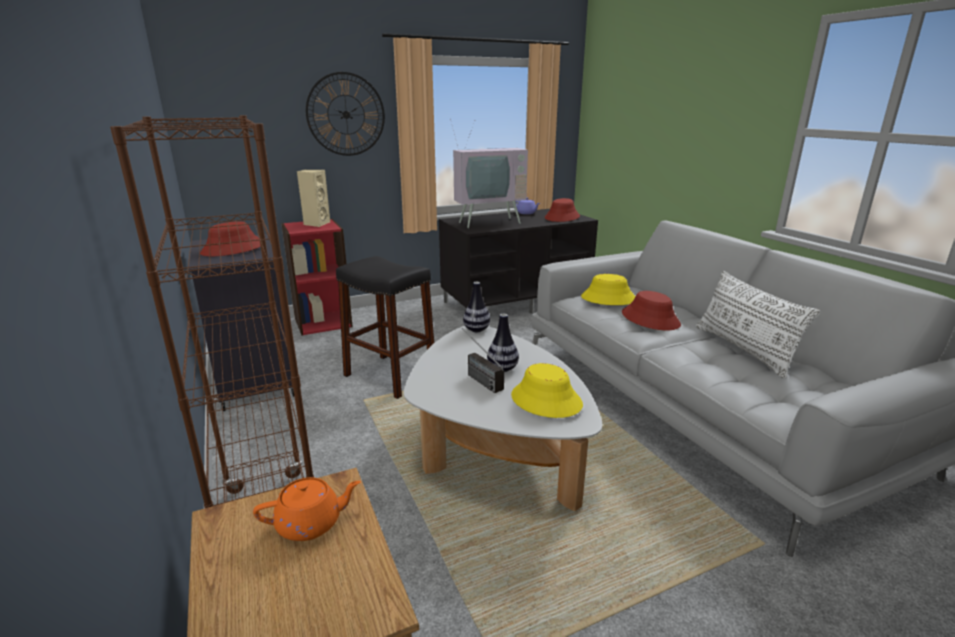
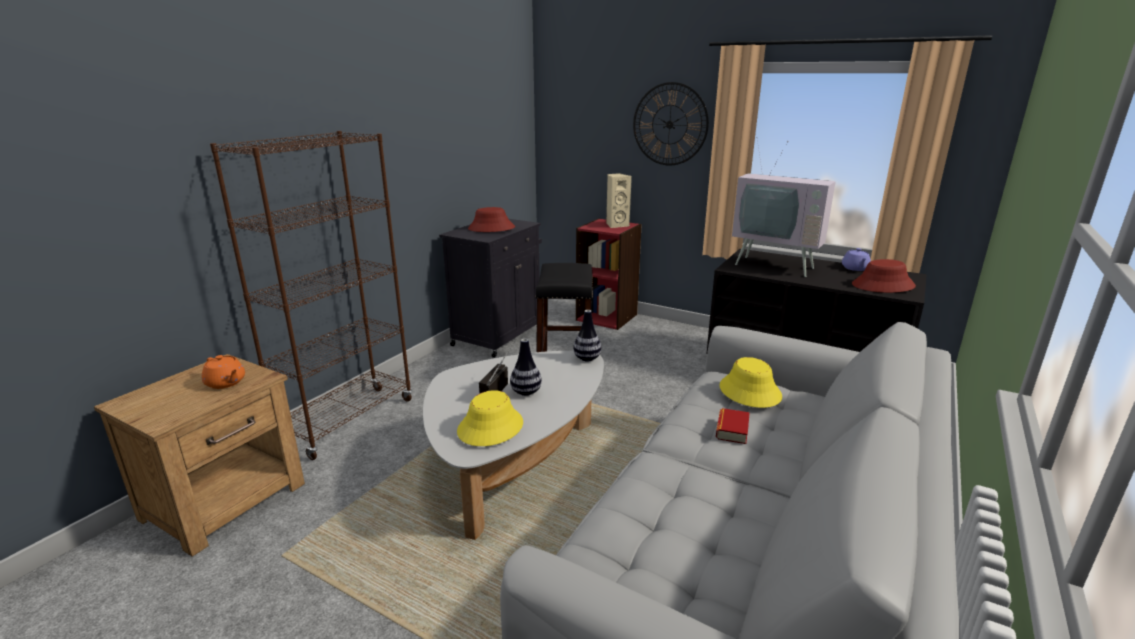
camera: 55 degrees right, 0 degrees up
(650, 319) = (732, 430): red hat -> book
(743, 349) = (739, 514): white pillow -> none

